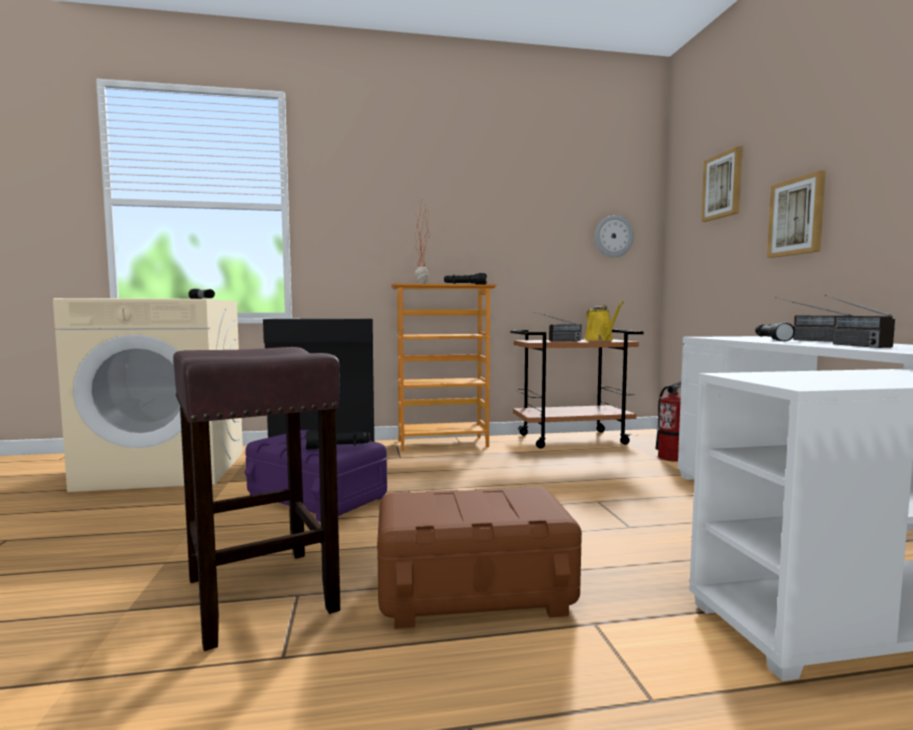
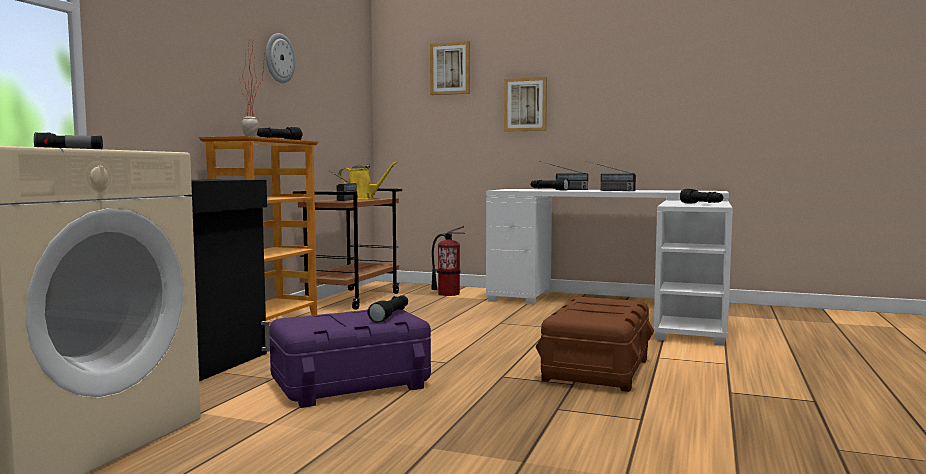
camera: 60 degrees left, 0 degrees up
(262, 595) = (546, 418): brown stool -> none
(613, 236) = (349, 97): wall clock -> wall clock (279, 58)
(835, 379) = (702, 204): none -> black flashlight

